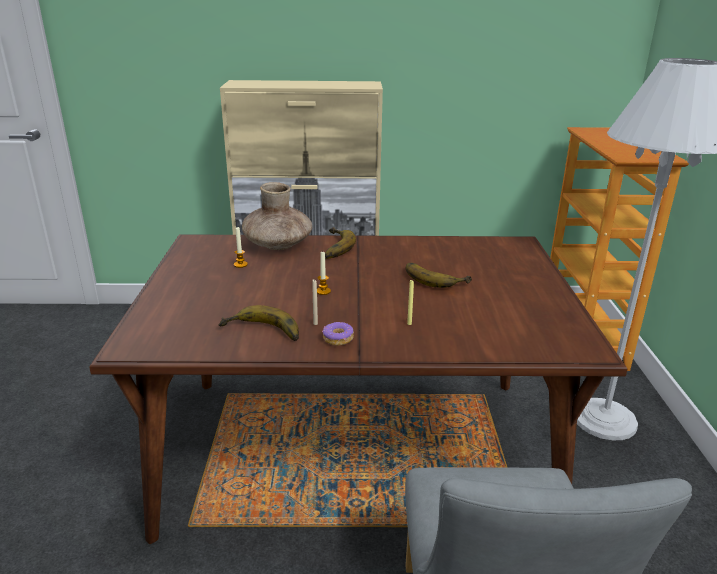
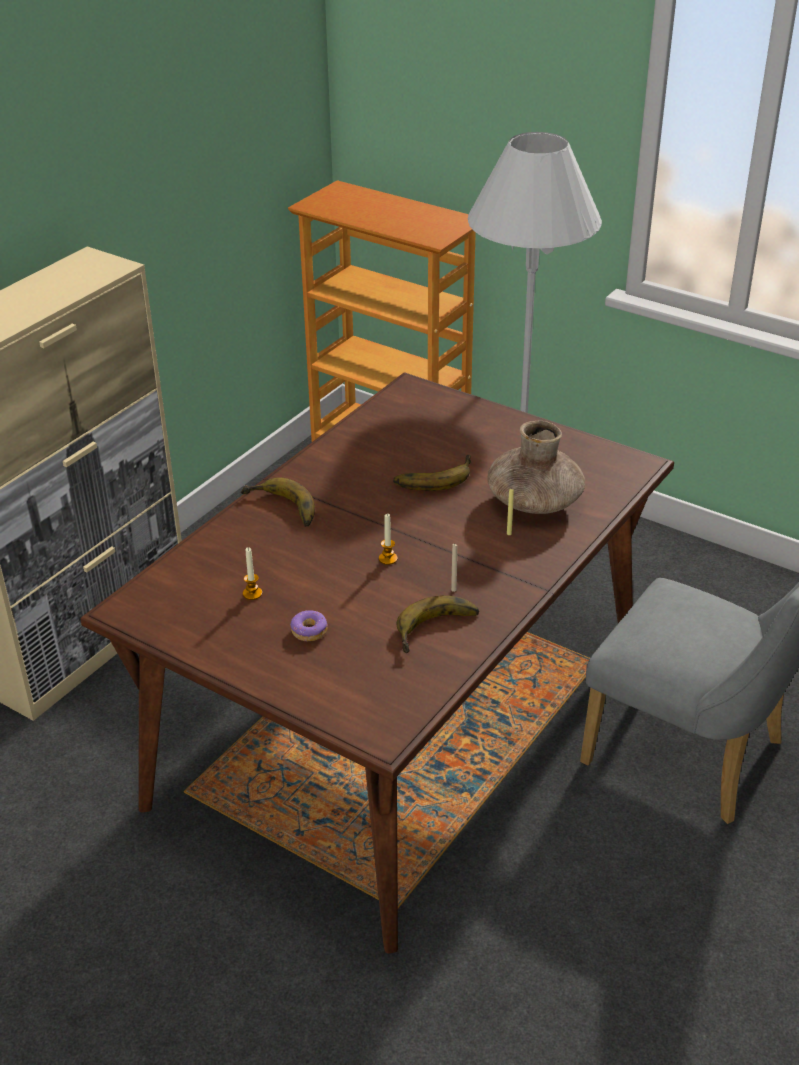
camera: 55 degrees left, 10 degrees up
(278, 245) = (225, 546): brown vase -> brown vase (534, 501)
(338, 339) = (497, 587): donut -> donut (309, 631)

